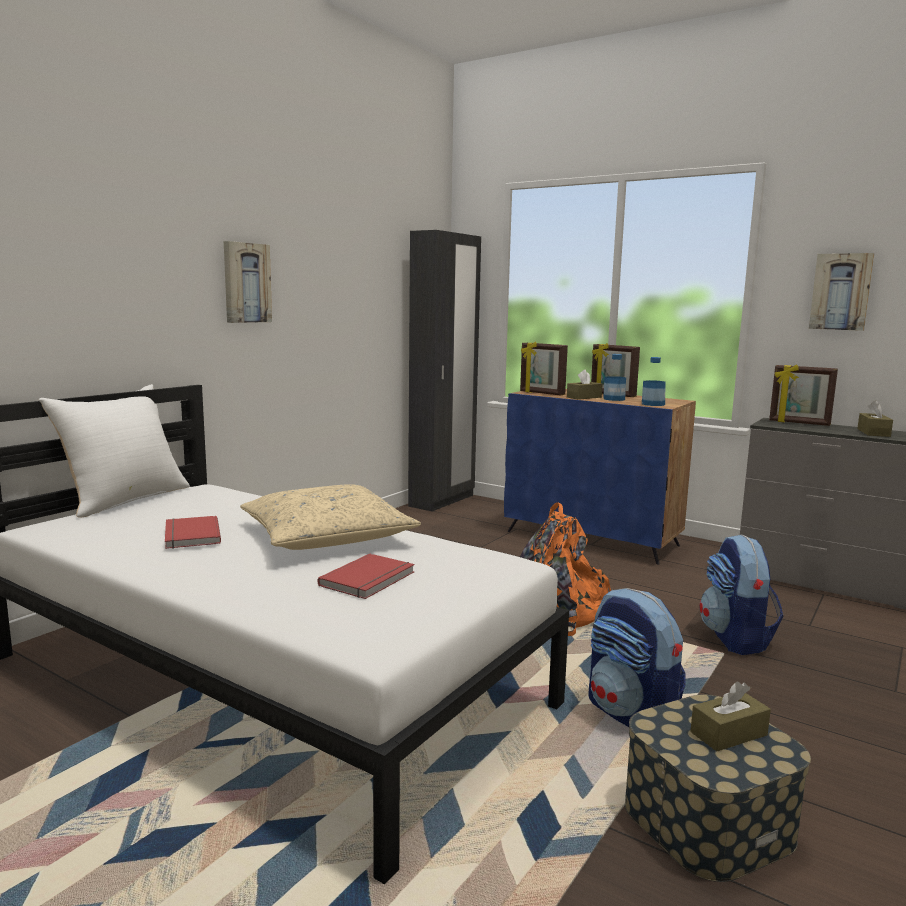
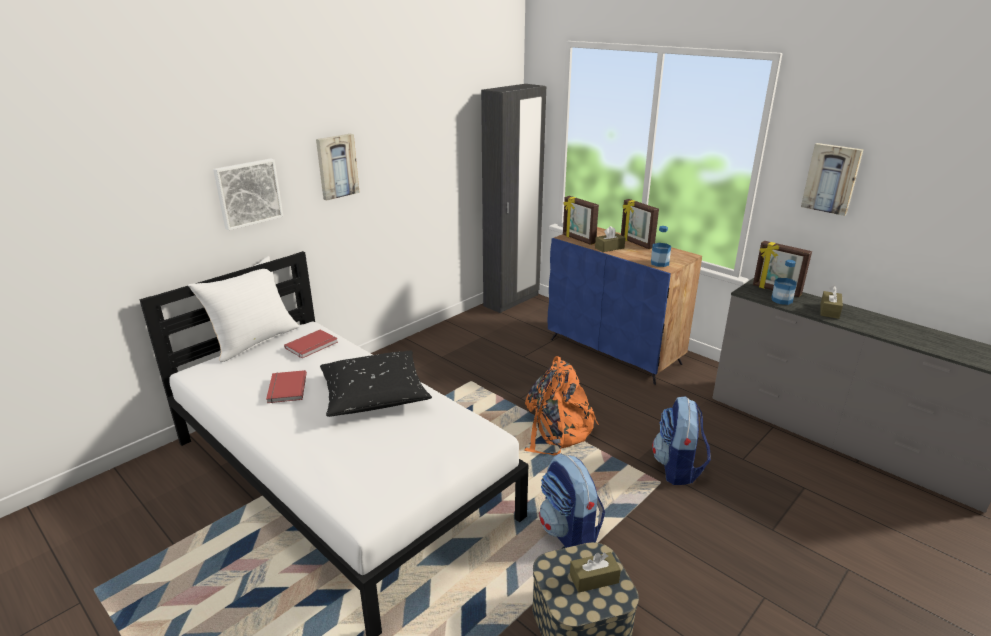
camera: 10 degrees right, 15 degrees up
(133, 291) = (248, 193): none -> picture
(326, 536) = (374, 394): beige pillow -> black pillow
(370, 579) = (386, 445): red book -> red book (312, 345)
(614, 399) = (632, 252): bottle -> bottle (781, 300)

